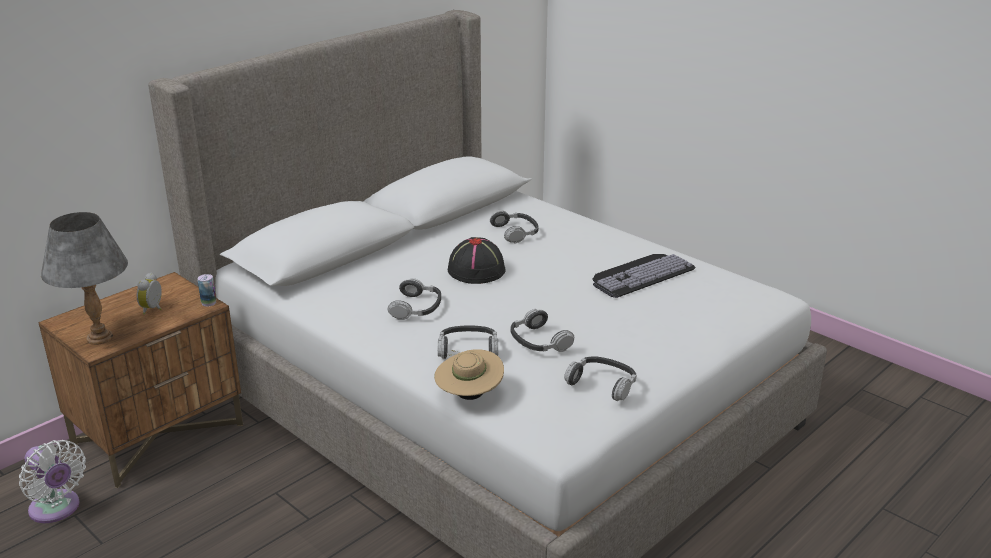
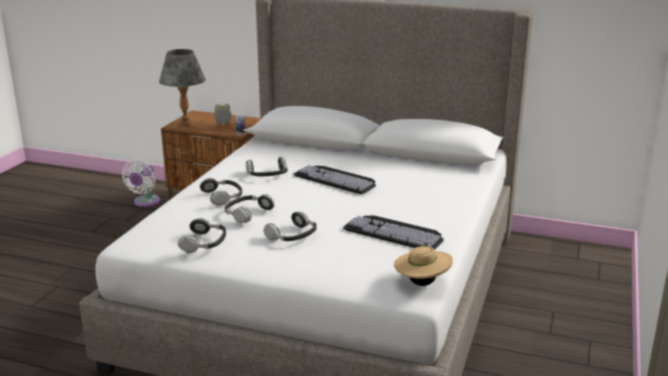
camera: 65 degrees right, 5 degrees down
(469, 395) = (169, 209): beige hat -> beige hat (422, 283)
(476, 270) = (337, 179): black hat -> keyboard
(516, 232) = (415, 180): headphones -> headphones (292, 235)

